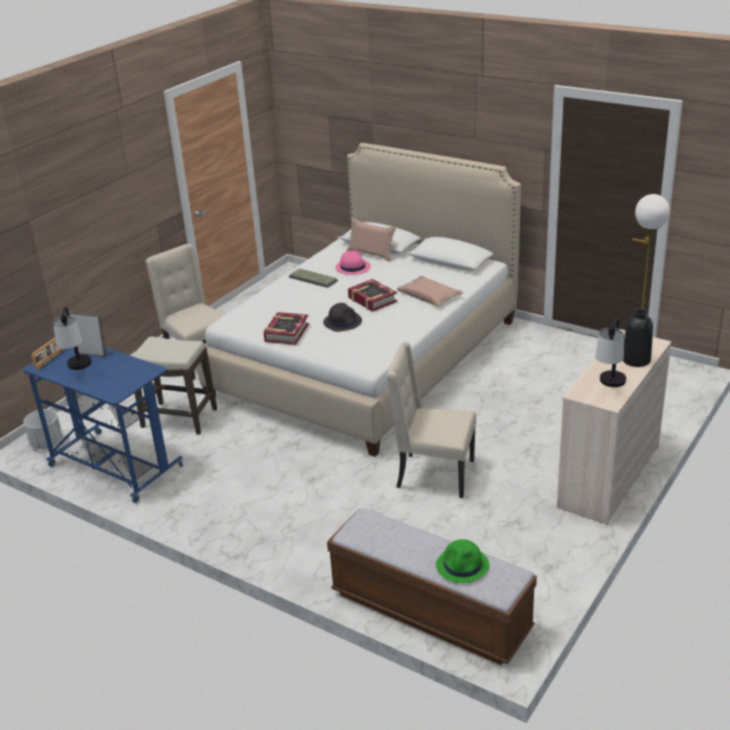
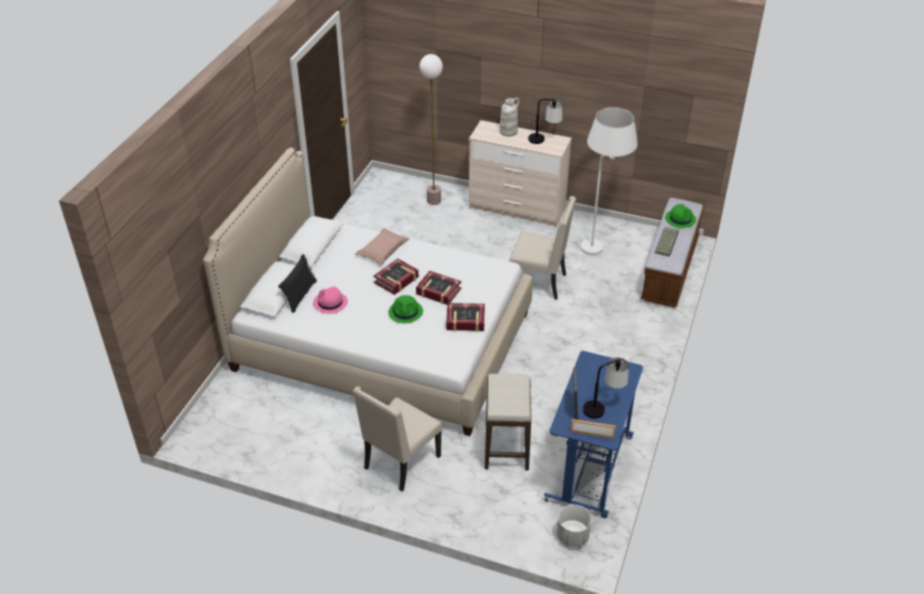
camera: 105 degrees left, 10 degrees up
(314, 278) = (357, 324): keyboard -> keyboard (666, 241)
(317, 301) = (406, 312): none -> green hat
(342, 322) = (438, 291): black hat -> book
(371, 254) = (299, 295): beige pillow -> black pillow
(433, 475) = (539, 282): beige chair -> beige chair turned 75 degrees counterclockwise
(512, 547) = (600, 243): none -> white floor lamp
(636, 360) = (508, 131): black vase -> white vase

